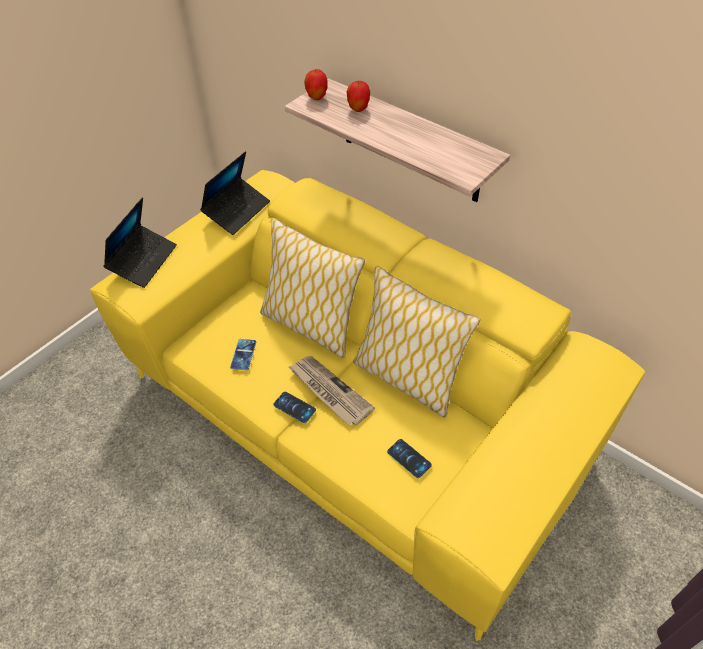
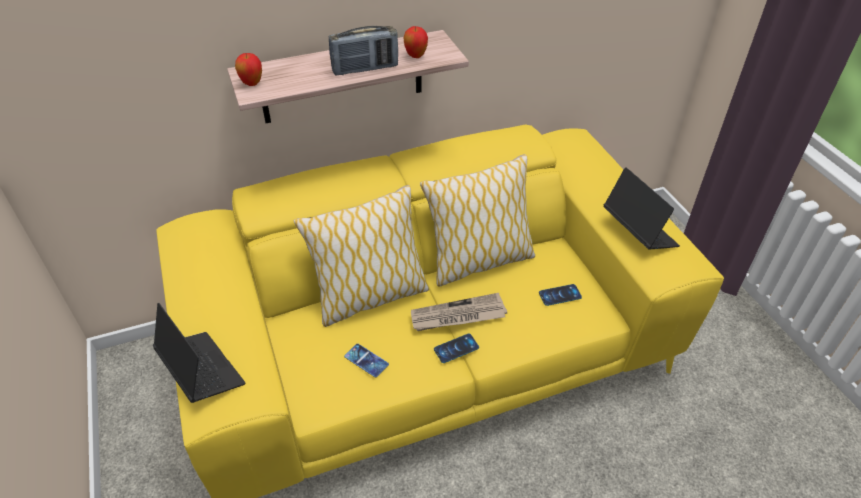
camera: 60 degrees left, 5 degrees down
(237, 211) = (207, 265): laptop -> laptop (638, 232)
(358, 109) = (299, 69): apple -> apple (416, 56)
(393, 140) = (365, 69): none -> radio

